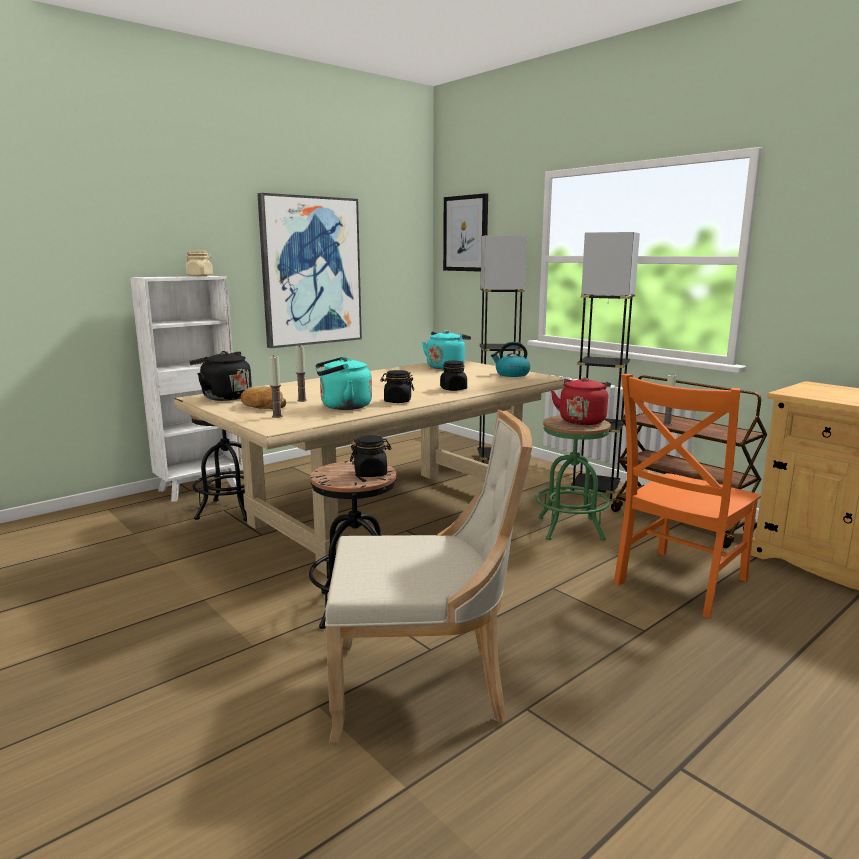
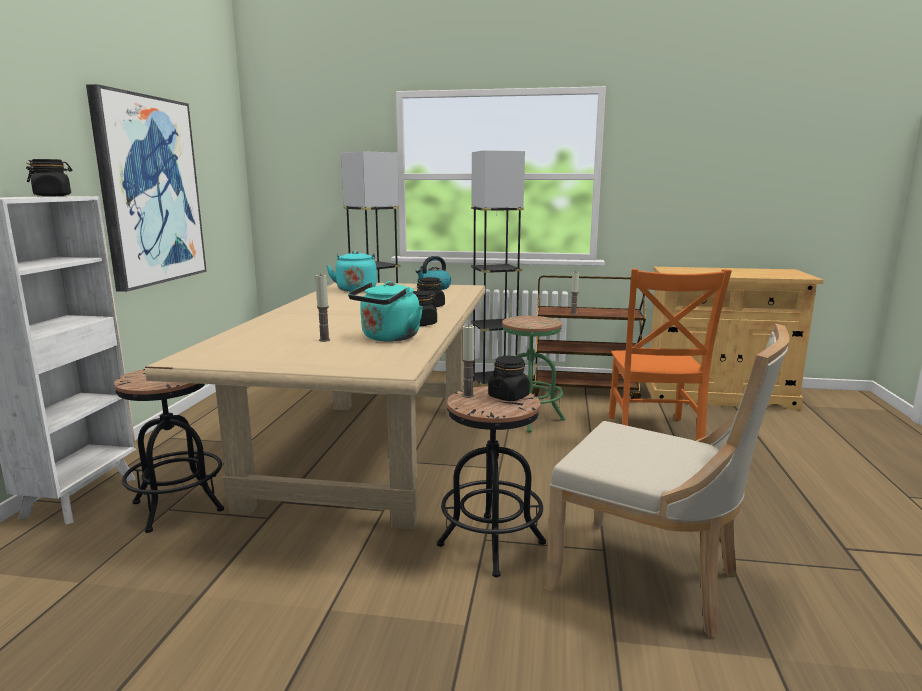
camera: 40 degrees left, 0 degrees up
(200, 276) = (53, 196): beige jar -> black jar
(224, 397) = (219, 353): black kettle -> none
(262, 406) = (303, 354): bread -> none
(277, 416) = (355, 359): candle -> candle (468, 395)
(425, 687) = (652, 579): beige chair -> beige chair turned 75 degrees clockwise
(466, 233) = (295, 150): picture -> none
(582, 421) = (532, 319): red kettle -> none

